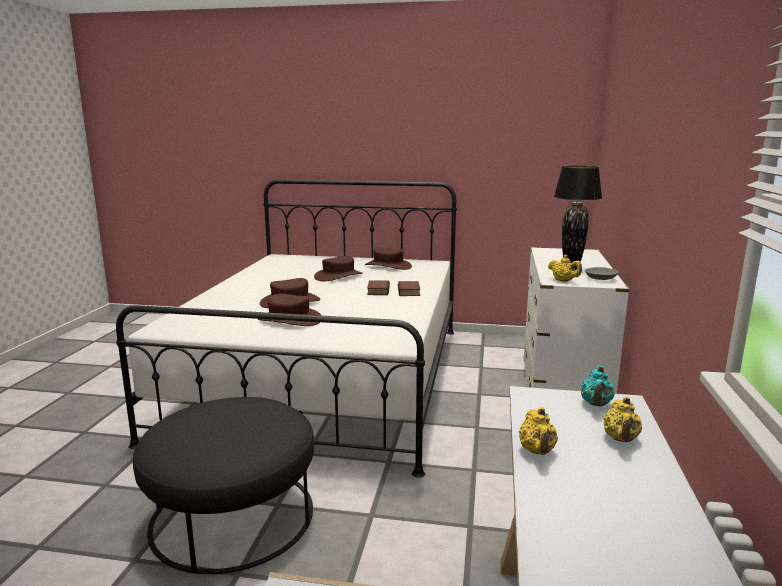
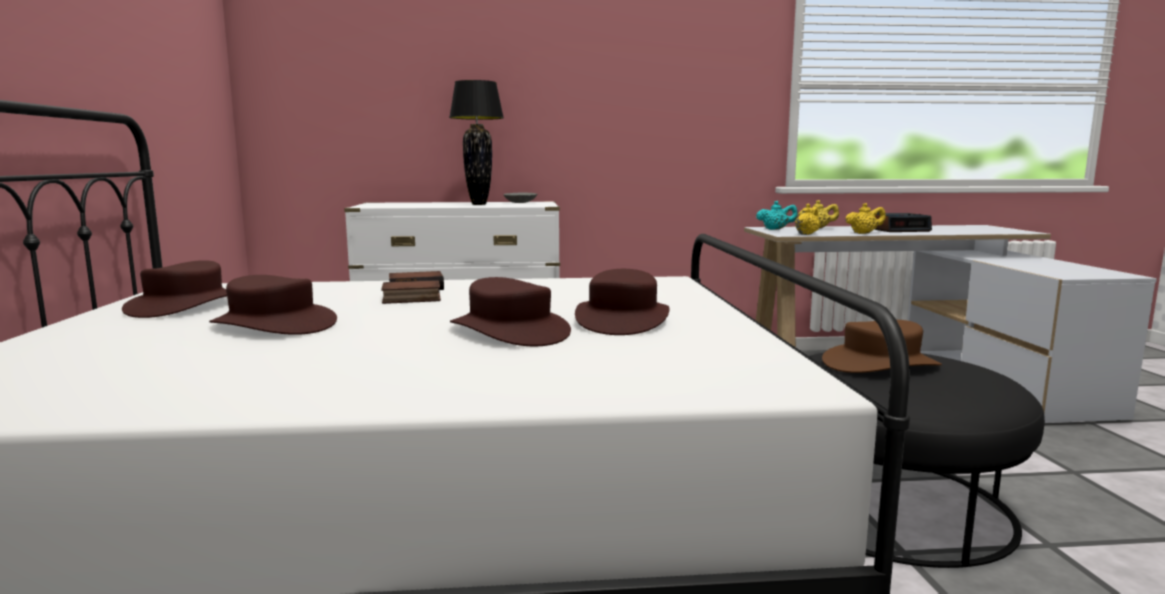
camera: 105 degrees left, 5 degrees down
(243, 422) = (880, 364): none -> brown hat
(564, 281) = (538, 205): yellow teapot -> yellow teapot (807, 234)
(610, 511) = (897, 229): none -> alarm clock

